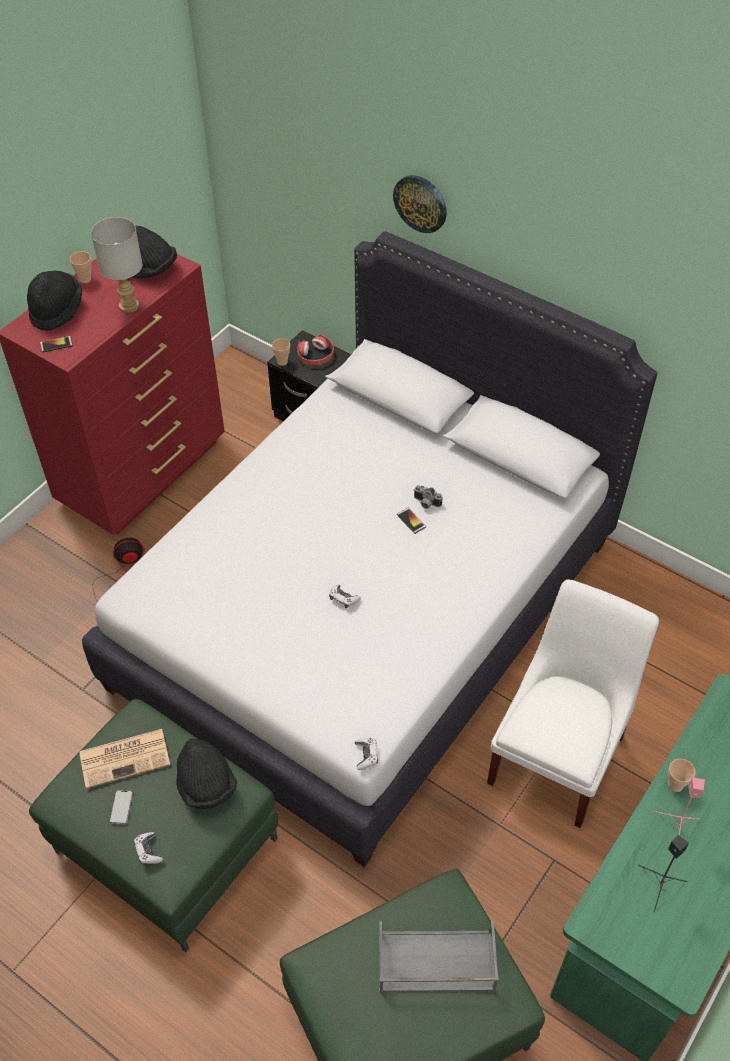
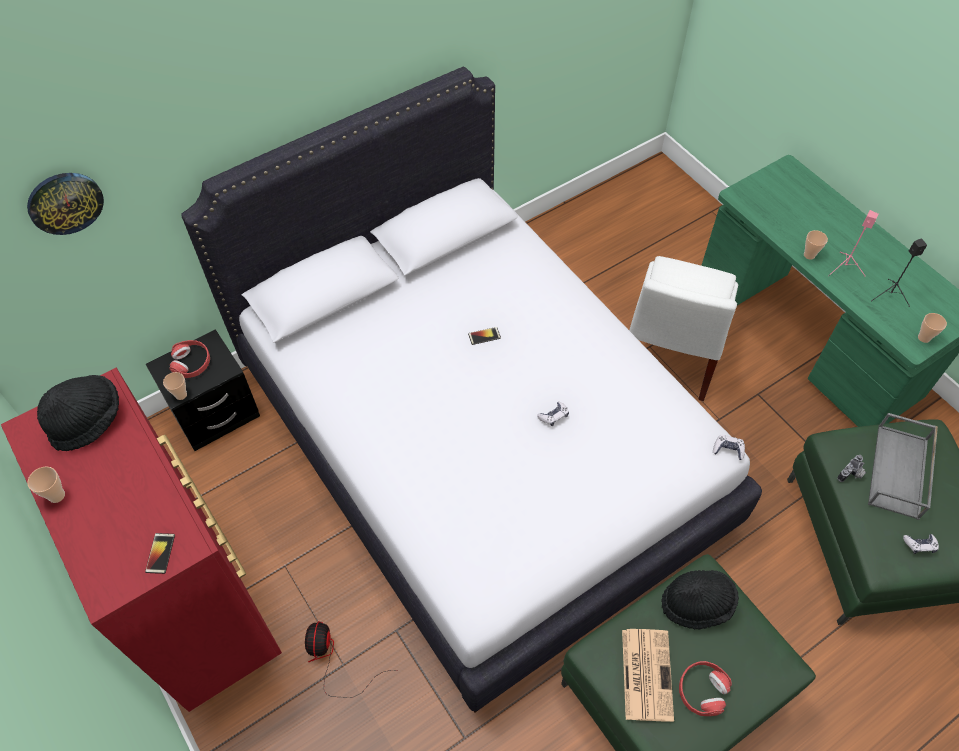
camera: 70 degrees left, 5 degrees up
(57, 310) = (96, 541): black hat -> none
(121, 807) = (702, 690): phone -> red headphones
(130, 306) = (141, 456): grey table lamp -> none
(148, 851) = (755, 675): game controller -> game controller (919, 545)
(420, 203) = (224, 122): wall clock -> wall clock (65, 202)
(426, 503) = (469, 319): camera -> camera (851, 474)
(559, 754) = (668, 356): white chair -> white chair turned 120 degrees counterclockwise
(610, 934) = (924, 338): none -> cup

